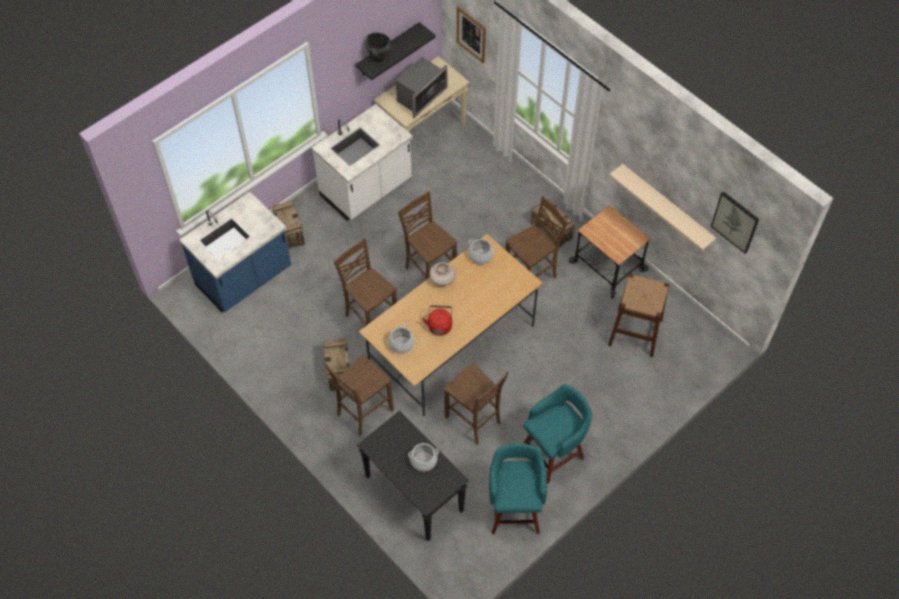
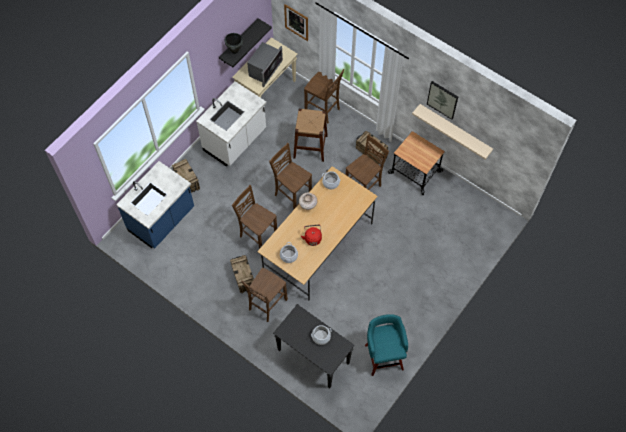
camera: 10 degrees left, 5 degrees up
(474, 420) = (344, 298): brown chair -> brown chair (323, 110)
(553, 453) = (402, 312): turquoise stool -> none
(635, 332) = (442, 217): brown stool -> brown stool (310, 146)
(735, 221) = (507, 138): picture -> picture (442, 99)

